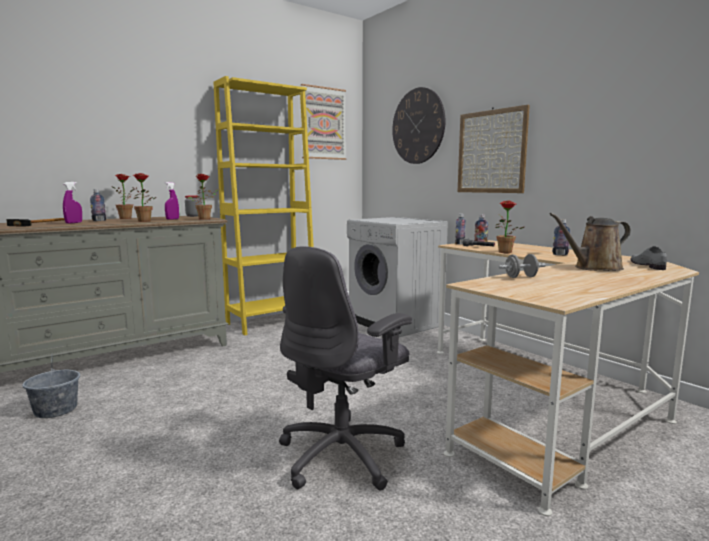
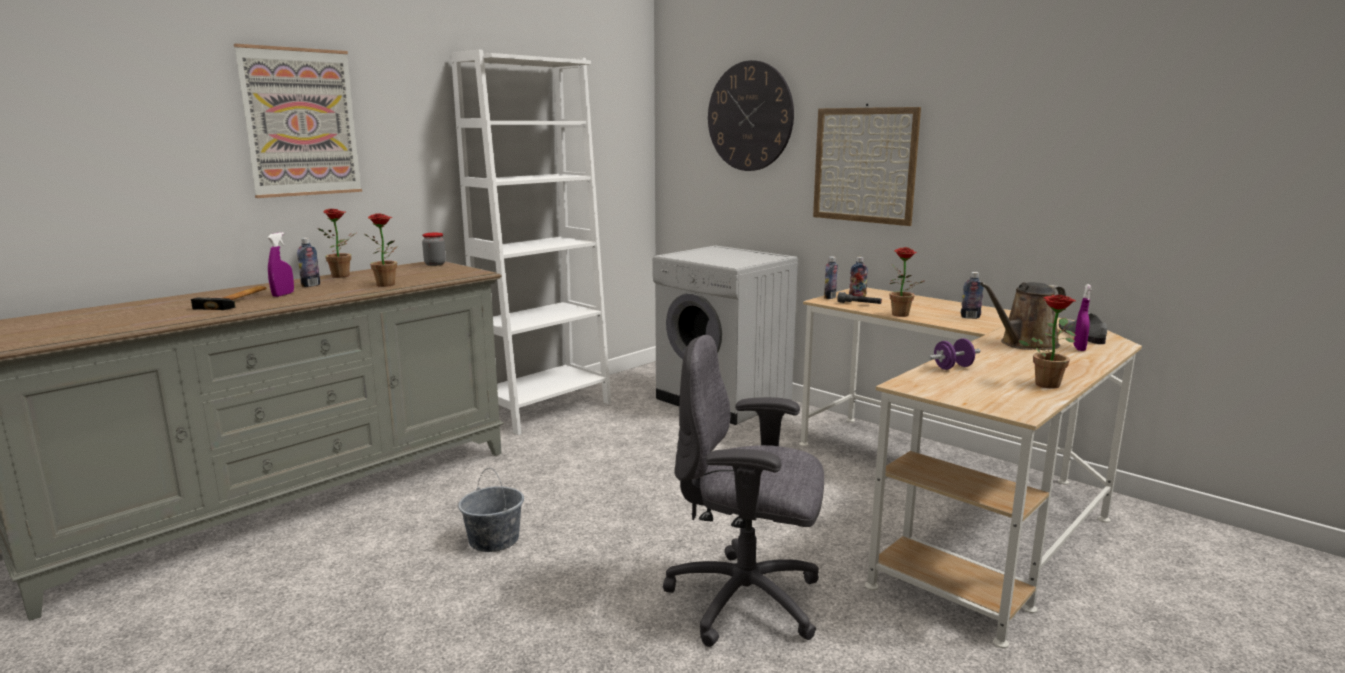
camera: 10 degrees left, 5 degrees up
(55, 409) = (316, 576): grey bucket -> grey bucket (493, 539)
(172, 219) = (419, 276): purple spray bottle -> purple spray bottle (1079, 348)
(206, 219) = (469, 273): potted plant -> potted plant (1046, 383)
(272, 322) = (545, 409): yellow bookcase -> white bookcase
(323, 123) = (602, 105): picture -> picture (301, 122)
(343, 455) = (747, 601): grey office chair -> grey office chair turned 75 degrees clockwise
(520, 277) = (953, 367): grey dumbbell -> purple dumbbell

